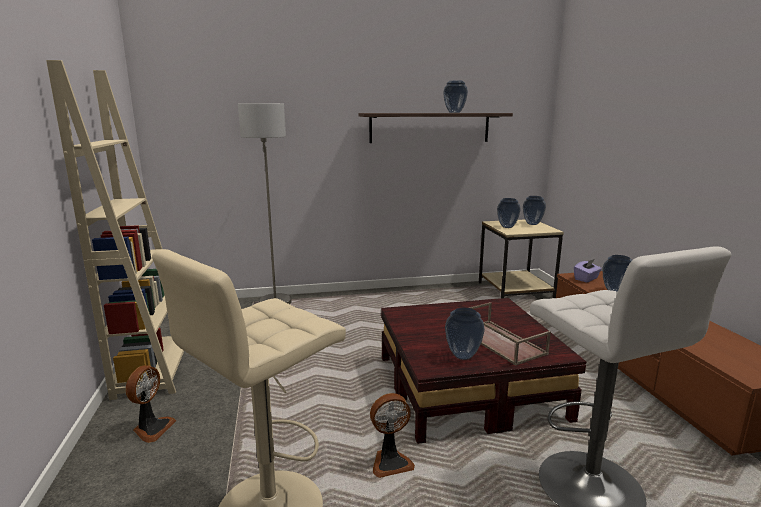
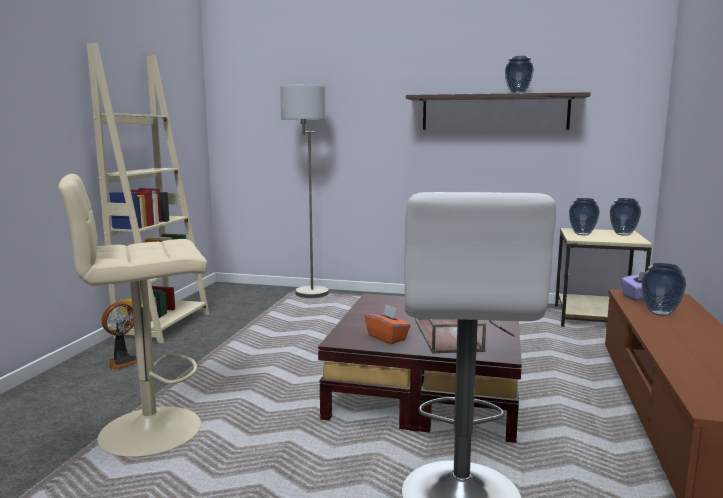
camera: 25 degrees right, 5 degrees down
(390, 462) = (280, 426): fan -> none
(462, 356) = (387, 338): vase -> orange tissue box

